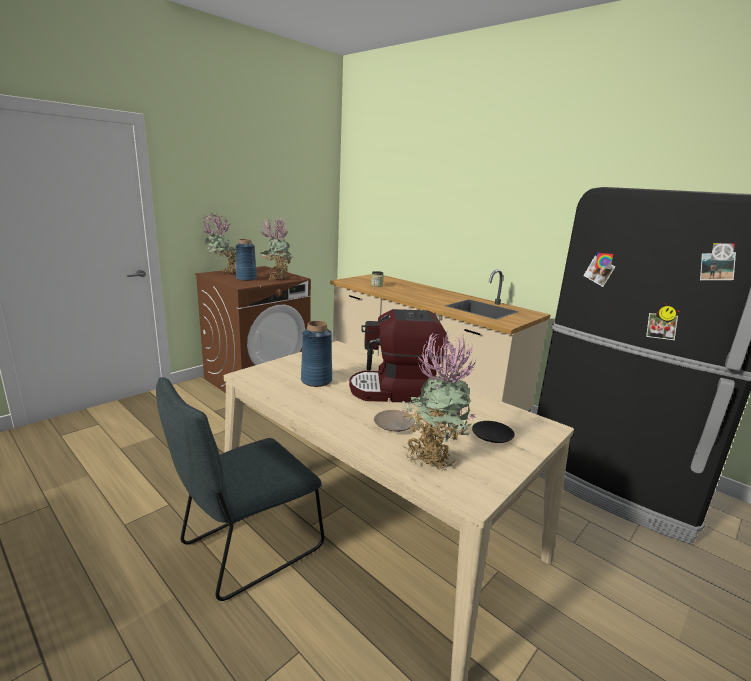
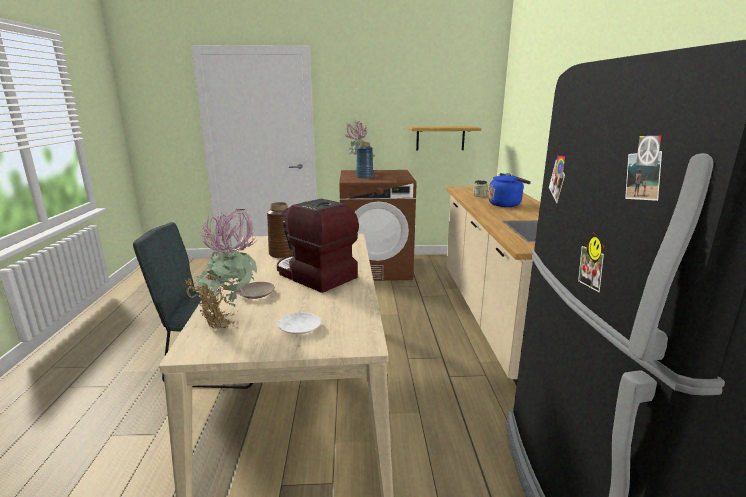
camera: 45 degrees right, 0 degrees up
(277, 278) = (388, 178): potted plant -> none
(291, 230) = (440, 138): none -> shelf
(316, 380) = (282, 254): blue vase -> brown vase
(413, 291) = (506, 204): none -> blue kettle
(491, 436) = (299, 328): black plate -> white plate

